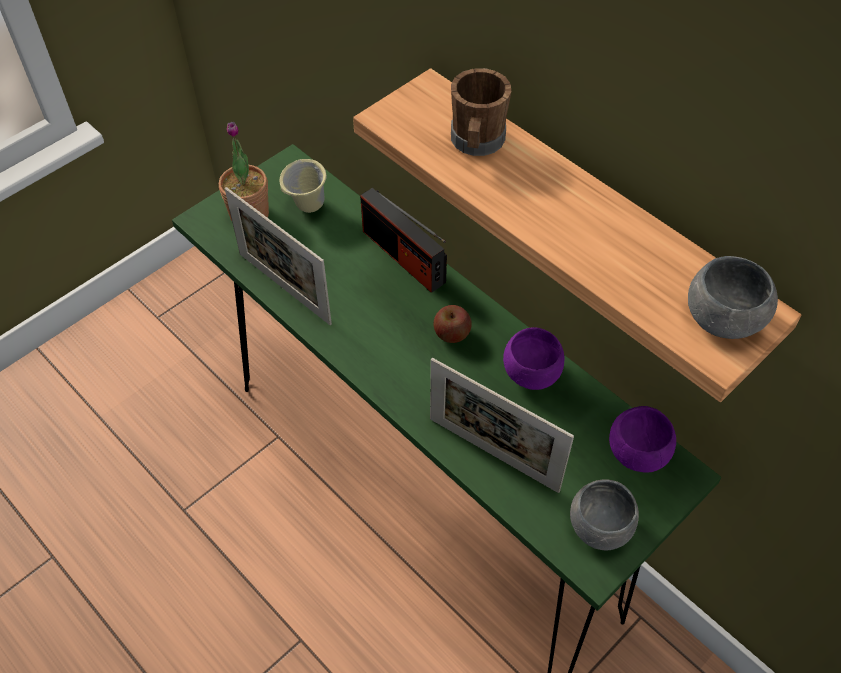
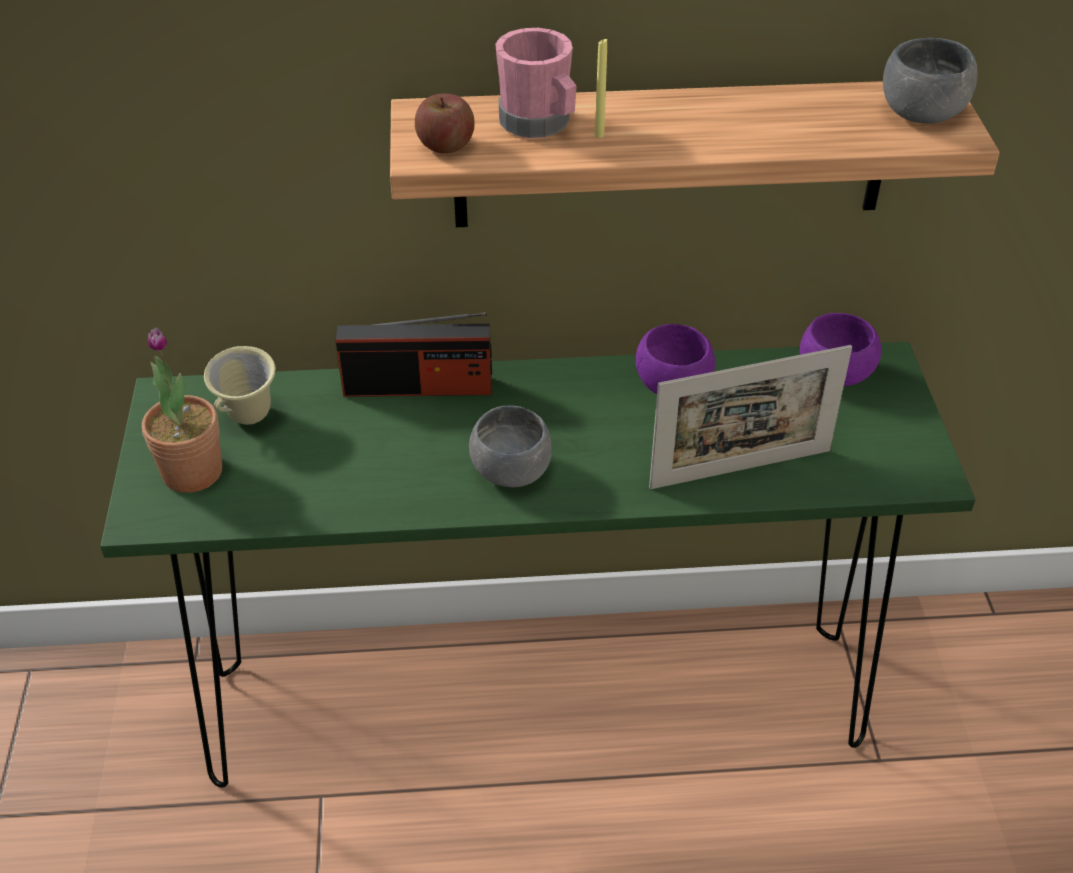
camera: 50 degrees left, 10 degrees down
(284, 288) = (341, 503): picture frame -> none
(452, 333) = (561, 411): apple -> apple (445, 145)
(476, 142) = (539, 124): brown mug -> pink mug
(495, 175) = (599, 135): none -> yellow candle
(599, 527) = (892, 447): grey bowl -> grey bowl (510, 471)

